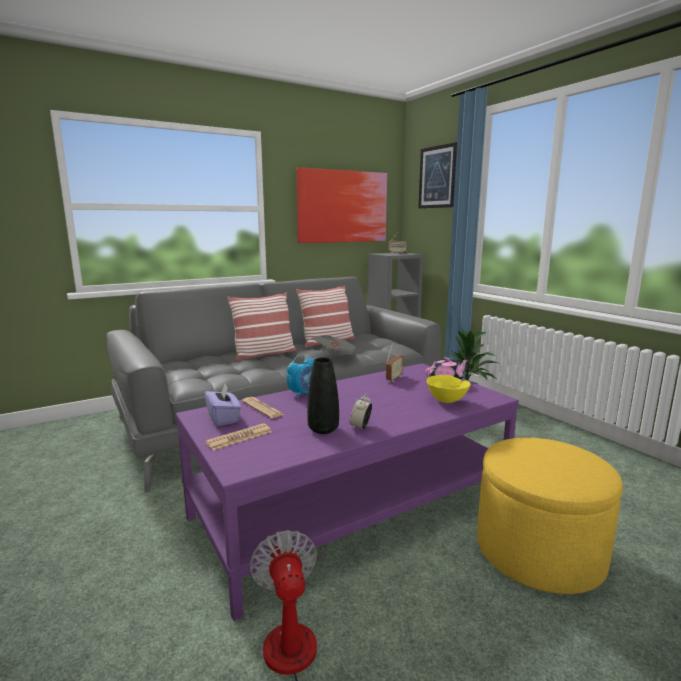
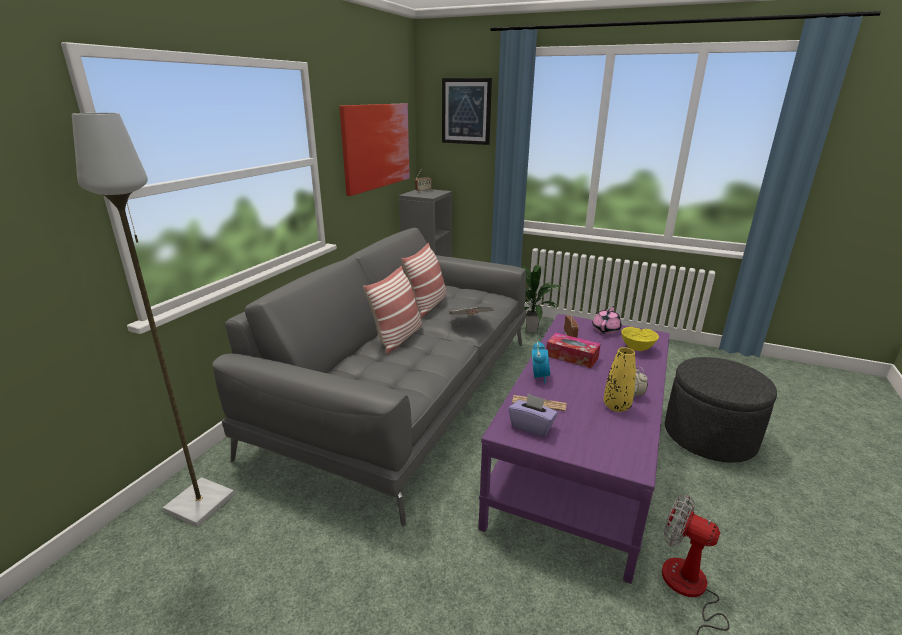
camera: 35 degrees left, 10 degrees up
(74, 432) = (200, 502): none -> grey floor lamp
(239, 437) = (580, 440): newspaper -> none
(323, 429) = (616, 406): black vase -> yellow vase
(364, 390) = (572, 356): none -> tissue box
(539, 551) = (709, 436): yellow ottoman -> grey ottoman

